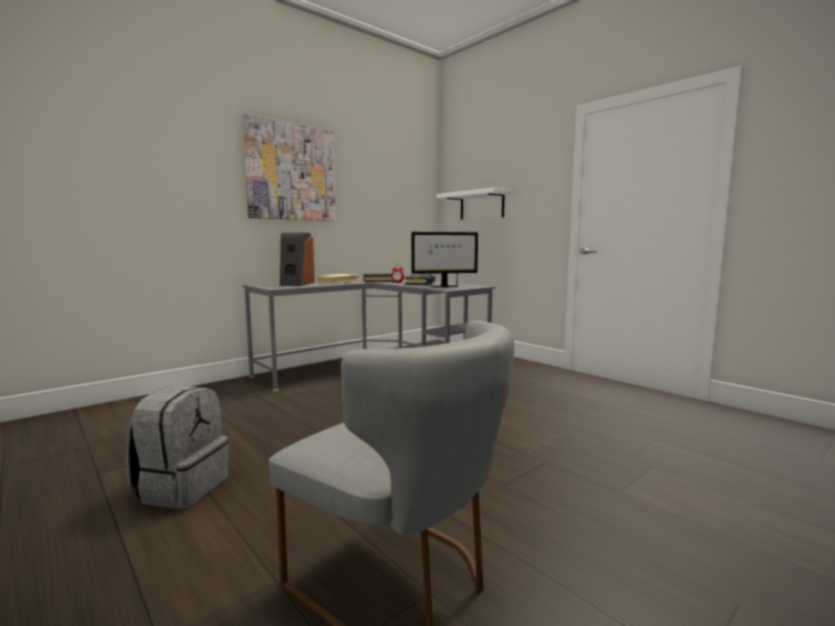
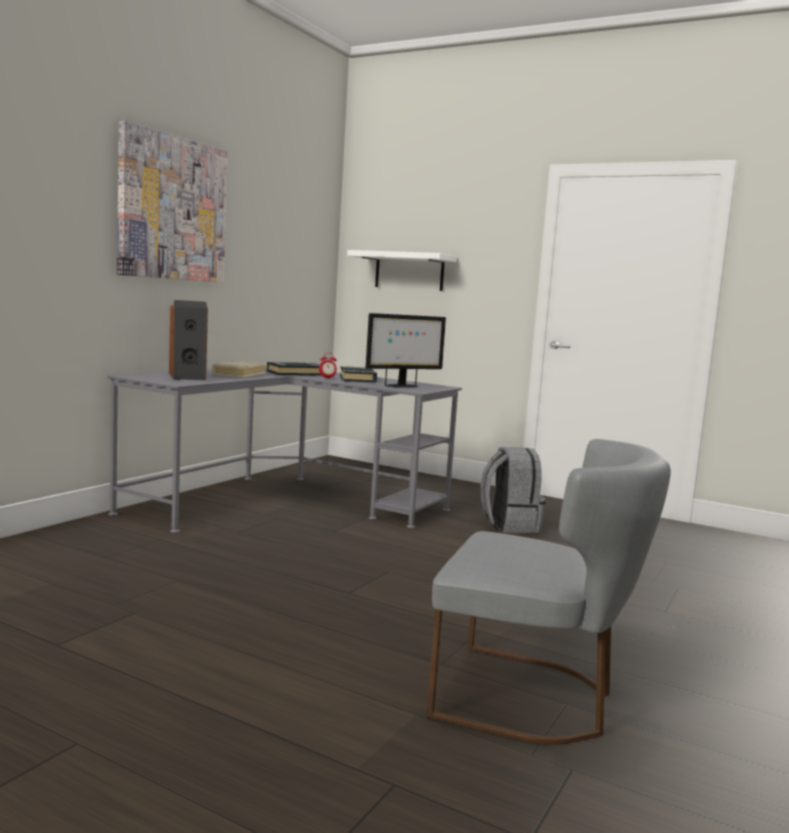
camera: 20 degrees left, 0 degrees up
(181, 487) = (200, 649): grey backpack -> grey backpack (509, 525)

